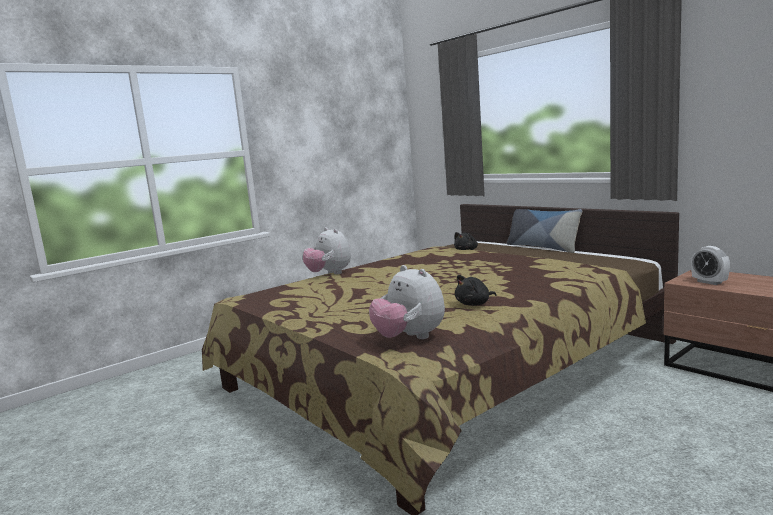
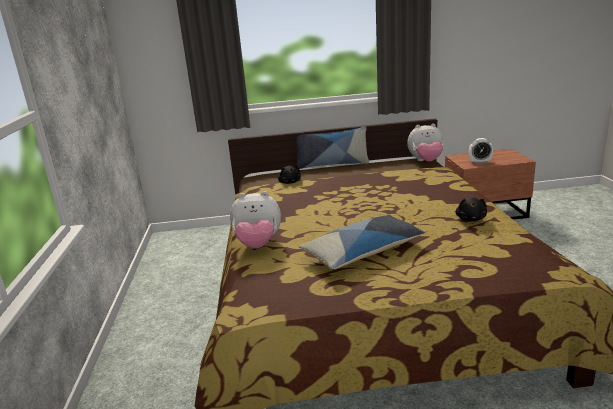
camera: 55 degrees left, 10 degrees up
(350, 294) = (363, 252): none -> pillow
(409, 338) = (529, 258): plush toy -> plush toy (426, 161)

